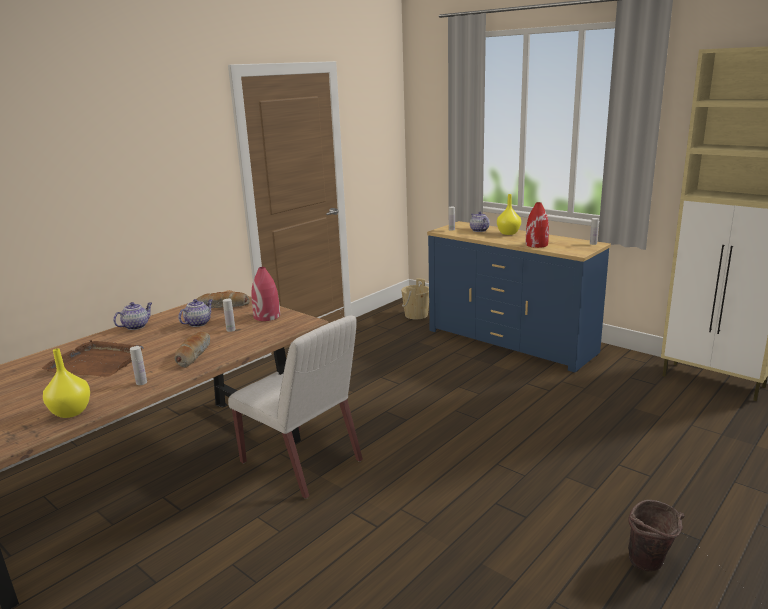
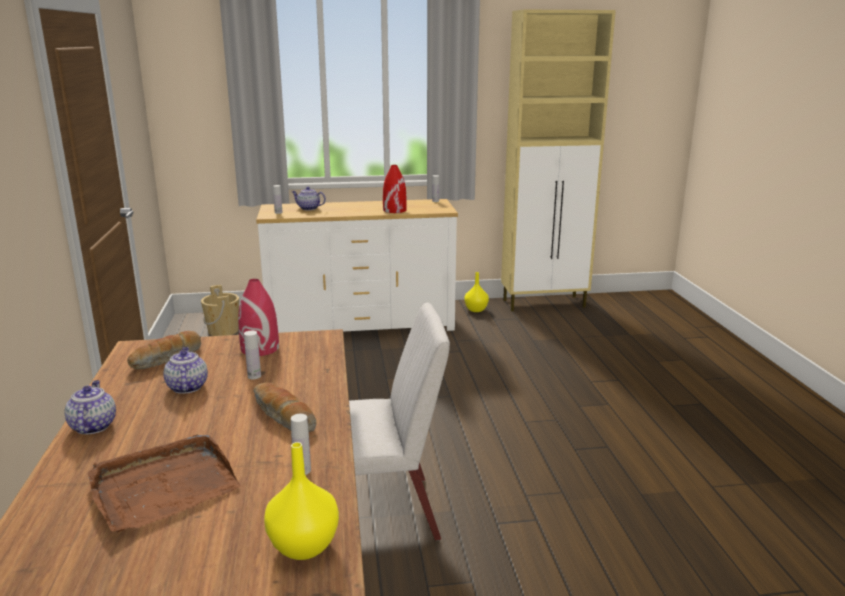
camera: 50 degrees left, 0 degrees up
(508, 233) = (344, 206): yellow vase -> yellow vase (476, 310)
(510, 341) = (361, 324): blue dresser -> white dresser
(650, 565) = (710, 433): brown bucket -> none

